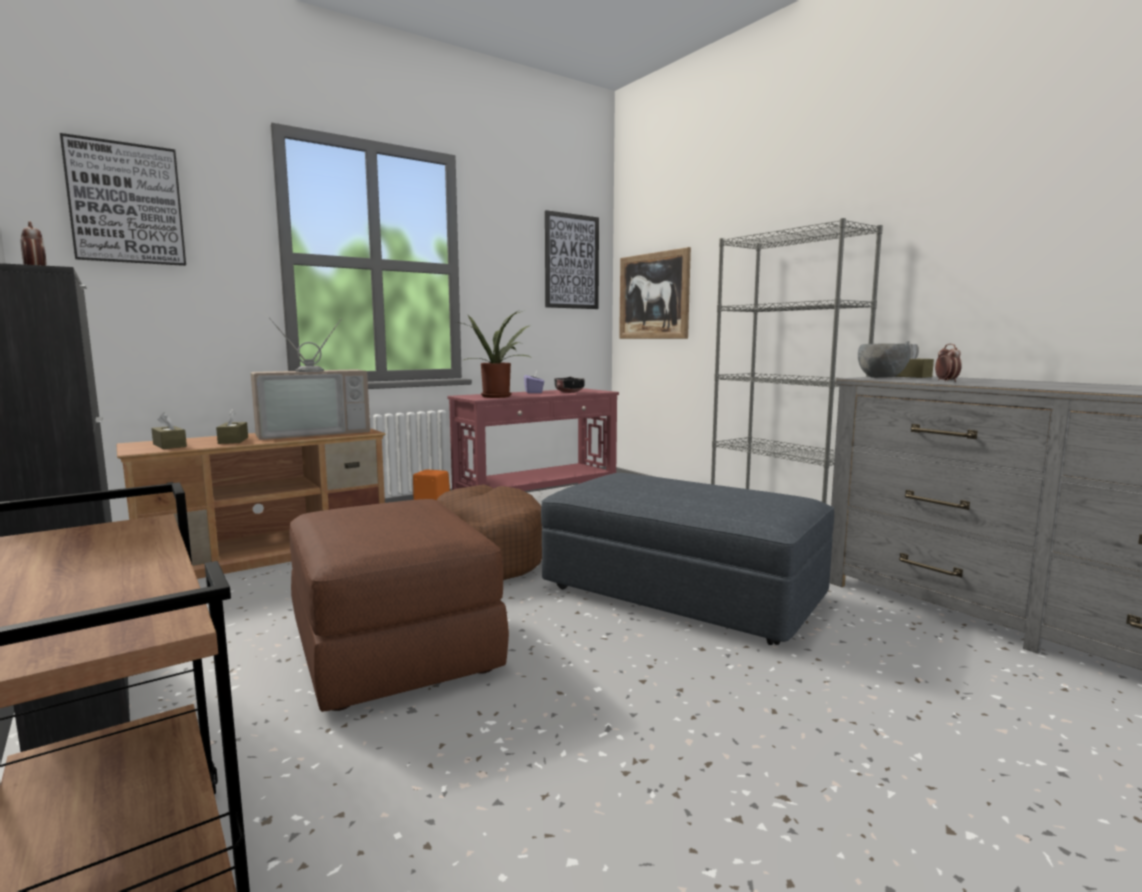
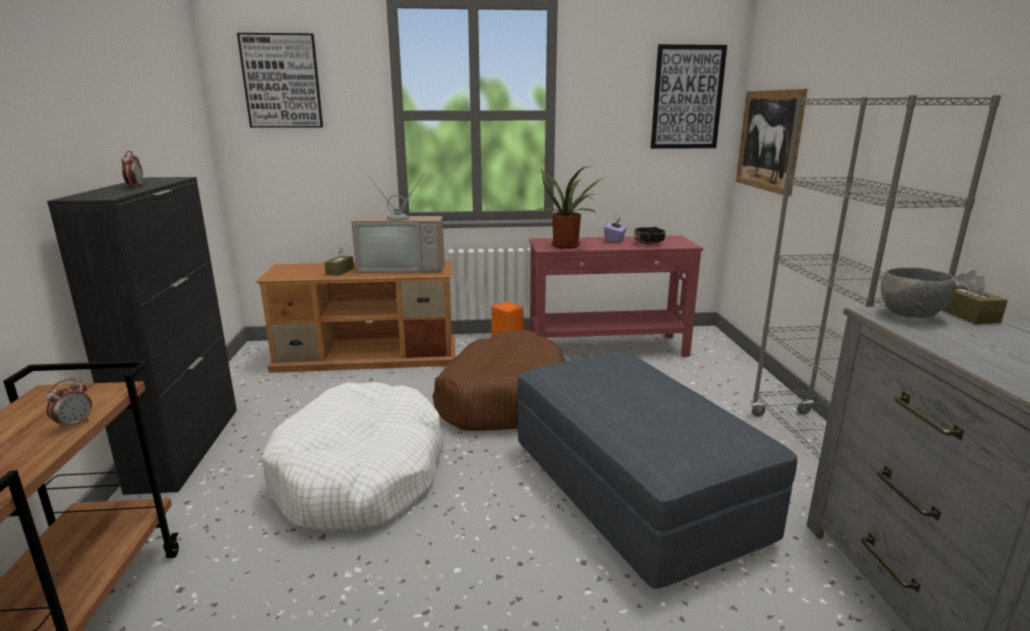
camera: 30 degrees right, 10 degrees up
(169, 445) = (297, 272): brown tissue box -> none
(392, 649) = (360, 475): brown ottoman -> white dog bed
(946, 381) = (969, 347): alarm clock -> alarm clock (74, 424)

